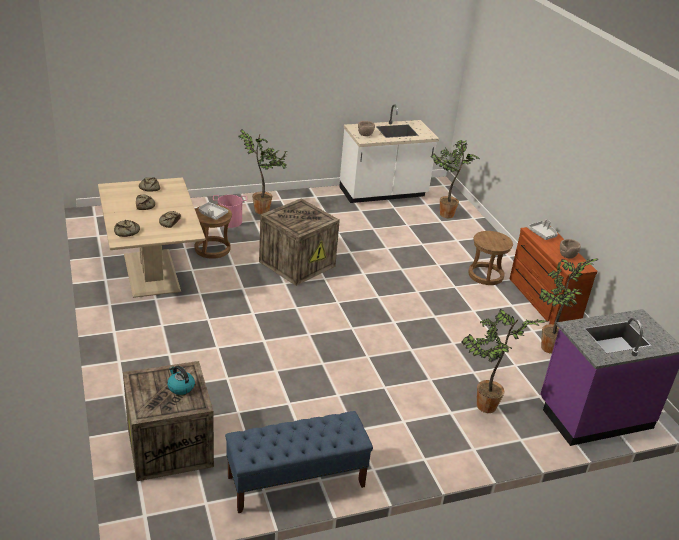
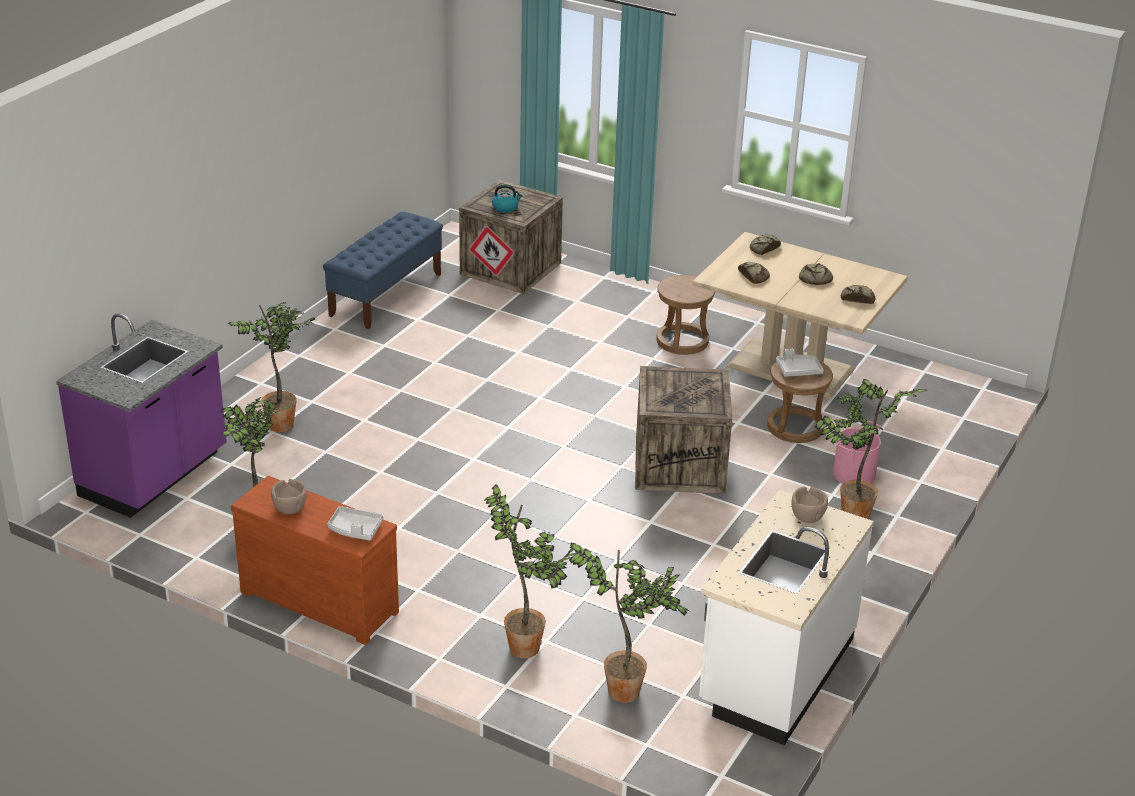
camera: 140 degrees right, 0 degrees up
(467, 241) = (528, 650): none -> potted plant
(485, 275) = (436, 597): brown stool -> brown stool (682, 341)

